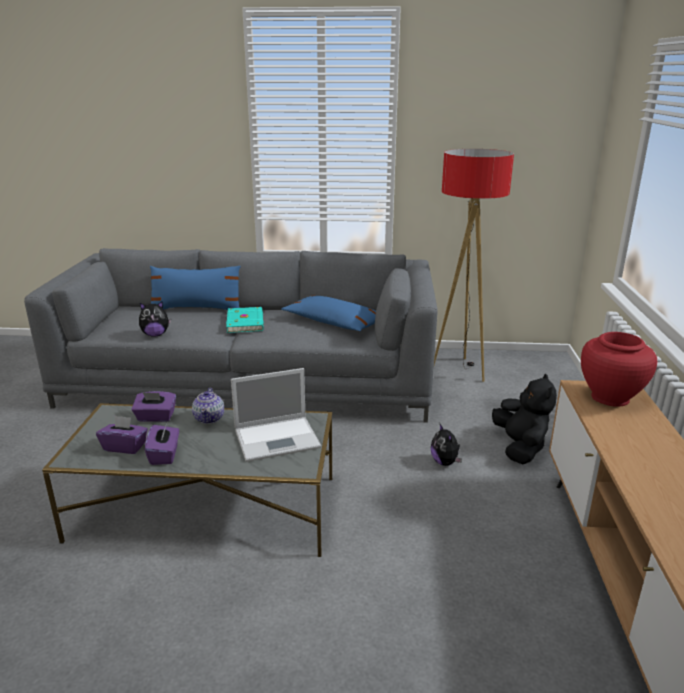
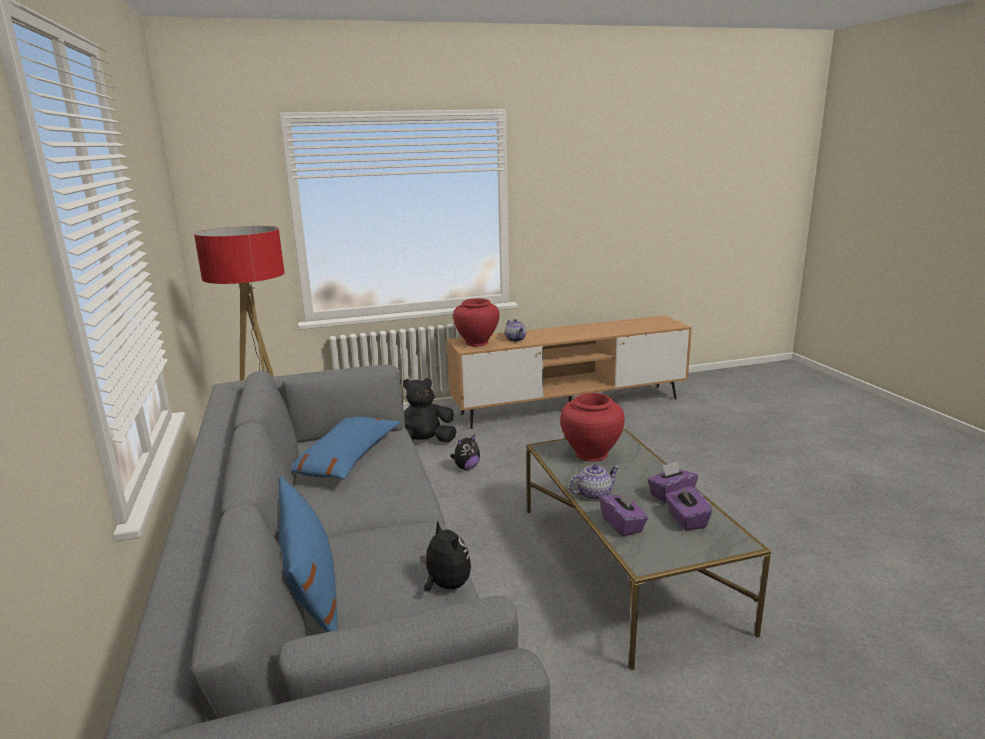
camera: 110 degrees left, 5 degrees down
(246, 322) = (364, 517): turquoise book -> none
(278, 438) = (591, 454): laptop -> red vase
(626, 430) = (515, 339): none -> teapot

